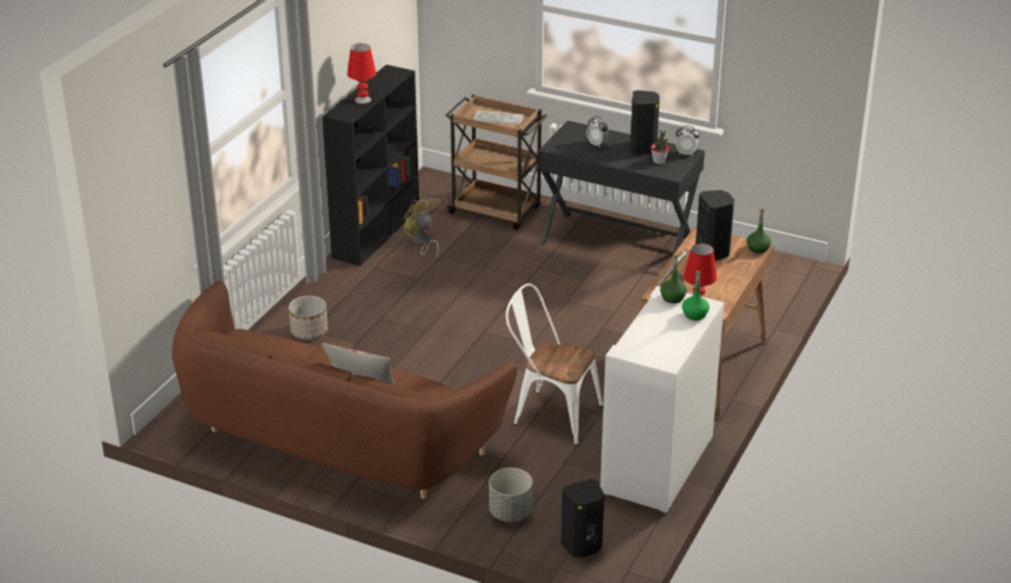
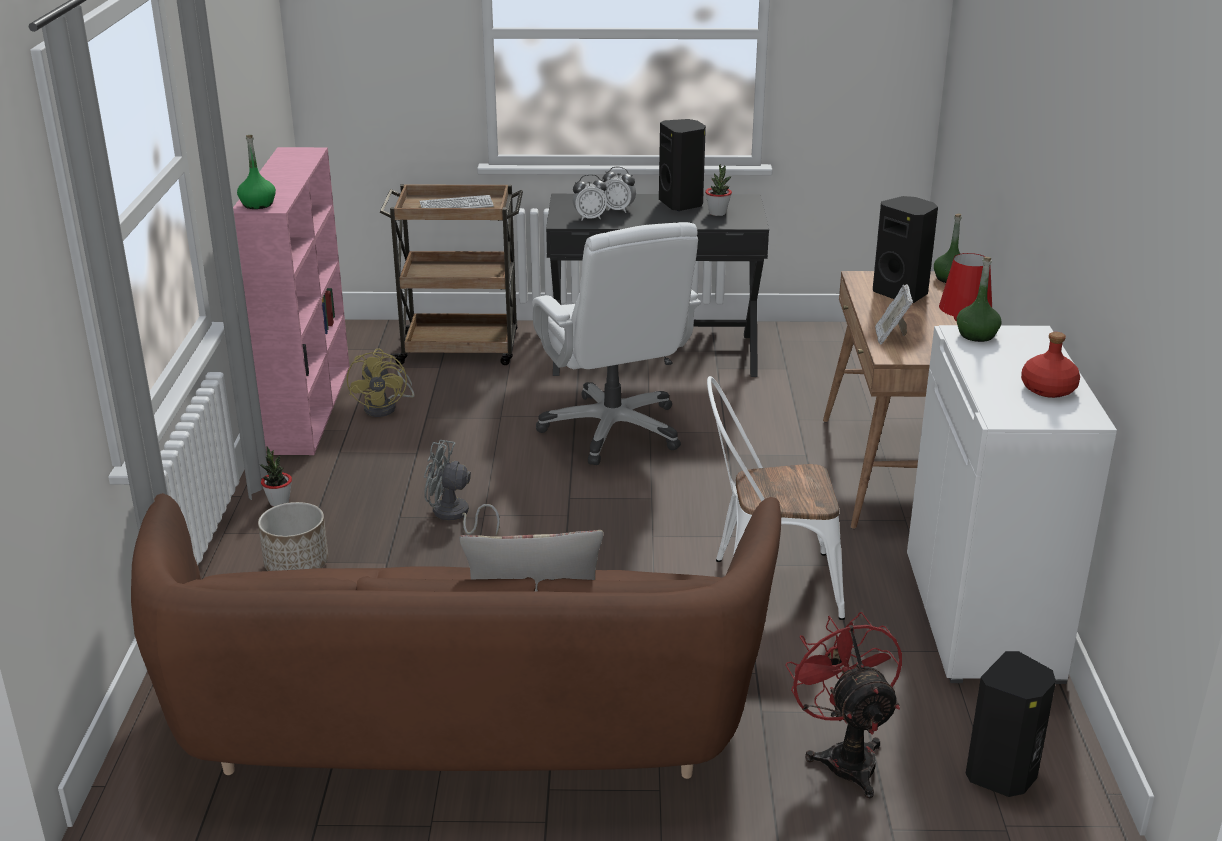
camera: 25 degrees left, 5 degrees down
(322, 292) = (279, 502): none -> potted plant
(362, 100) = (278, 186): red table lamp -> none
(377, 232) = (308, 407): black bookcase -> pink bookcase
(411, 325) = (454, 516): none -> grey fan
(421, 243) = (386, 407): yellow fan -> yellow fan turned 105 degrees counterclockwise
(510, 513) = (845, 756): grey planter -> red fan
(546, 293) = (613, 430): none -> white office chair
(669, 341) = (1047, 389): none -> red bottle
(686, 153) = (741, 200): alarm clock -> alarm clock (589, 218)
(694, 315) = (1034, 348): green bottle -> green bottle (257, 204)

